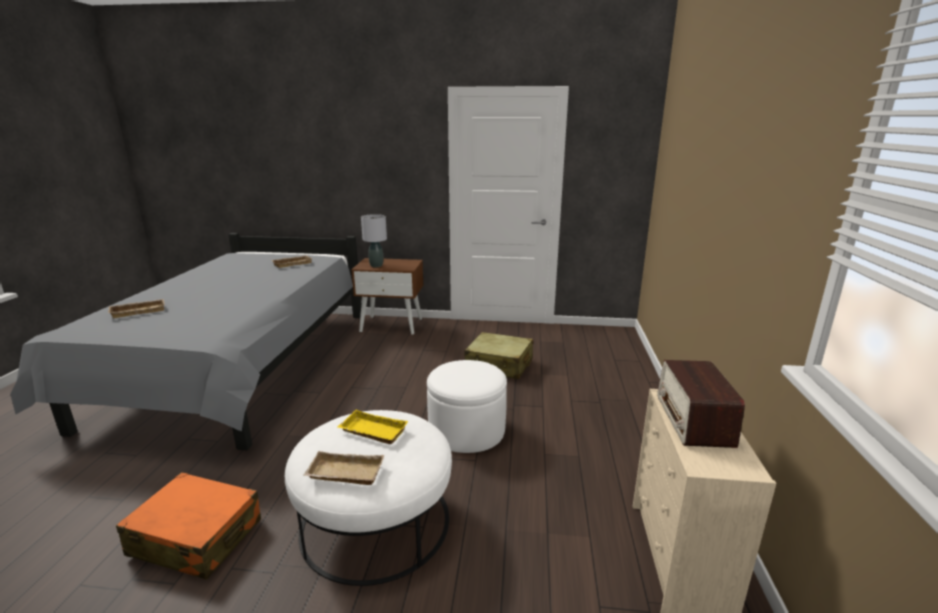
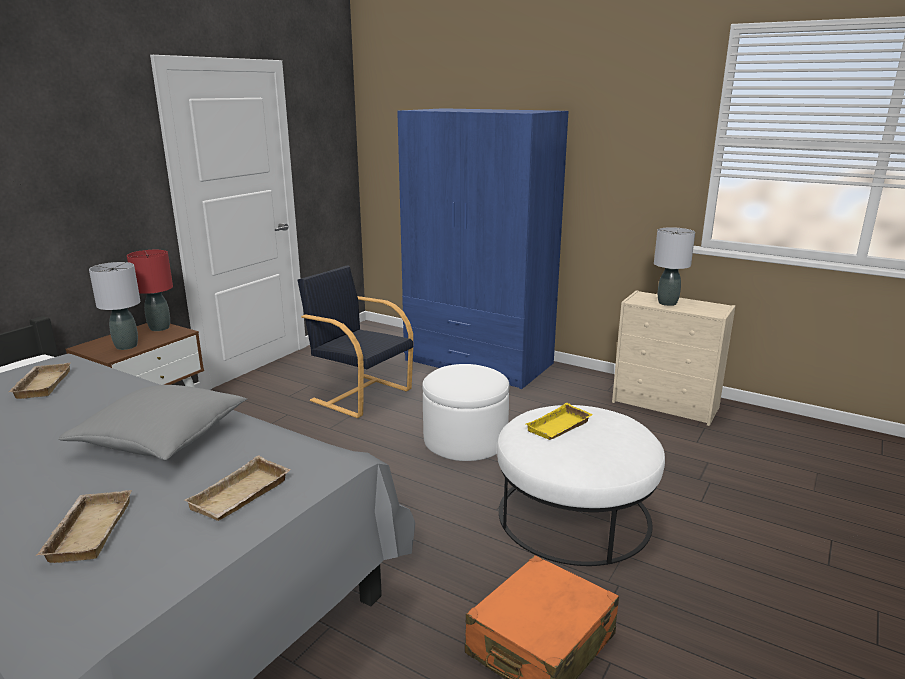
camera: 65 degrees left, 0 degrees up
(232, 298) = (162, 439): none -> grey pillow
(343, 474) = (623, 448): beige tray -> beige tray (241, 496)
(409, 263) = (159, 328): none -> red table lamp
(499, 365) = (360, 394): beige suitcase -> black armchair
(623, 398) = (478, 362): none -> blue wardrobe
(693, 420) = (667, 303): radio -> grey table lamp

